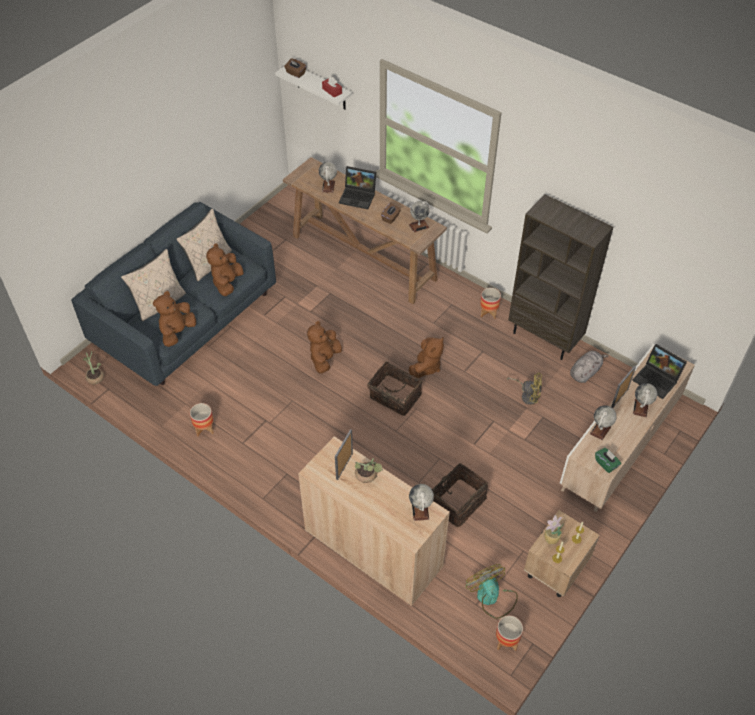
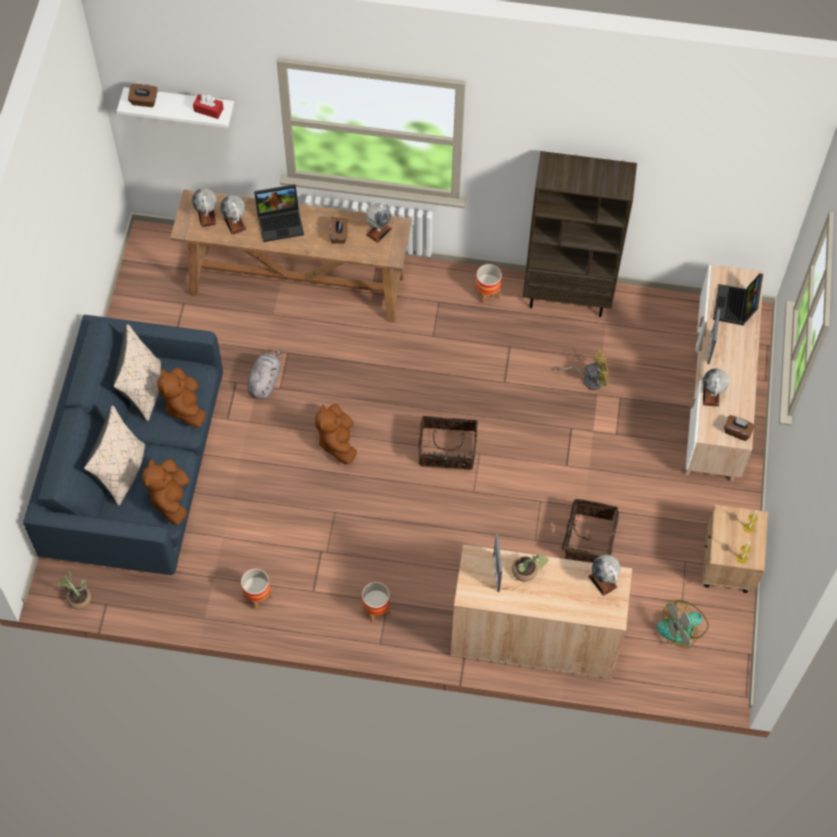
camera: 30 degrees left, 10 degrees up
(426, 367) = (459, 397): brown plush toy -> none
(492, 597) = (683, 627): fan -> fan turned 60 degrees counterclockwise
(506, 641) = (722, 665): planter -> planter (376, 609)
(550, 539) = (724, 541): potted plant -> none
(585, 372) = (634, 320): grey plush toy -> grey plush toy (265, 381)
(606, 464) = (737, 431): green tissue box -> brown tissue box
(640, 408) = (737, 349): globe -> globe (207, 217)
(657, 379) = (736, 307): laptop -> laptop turned 90 degrees clockwise

